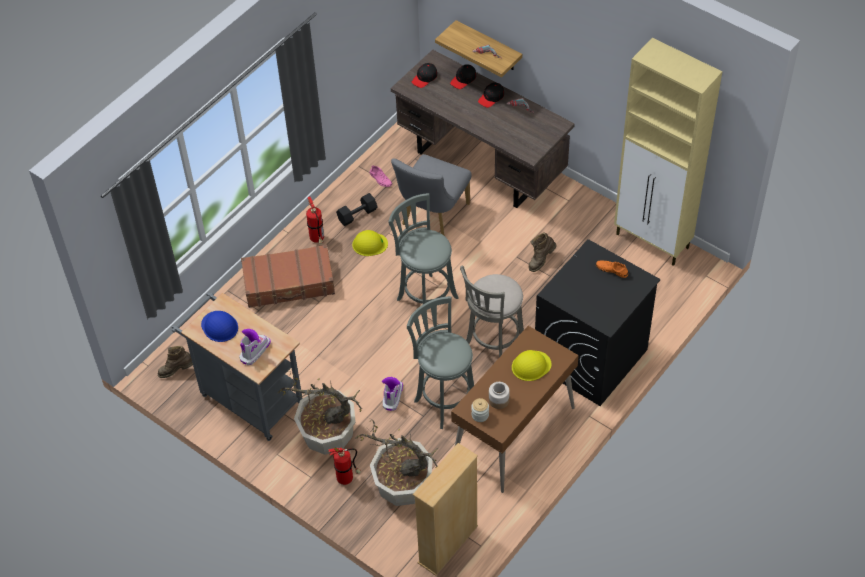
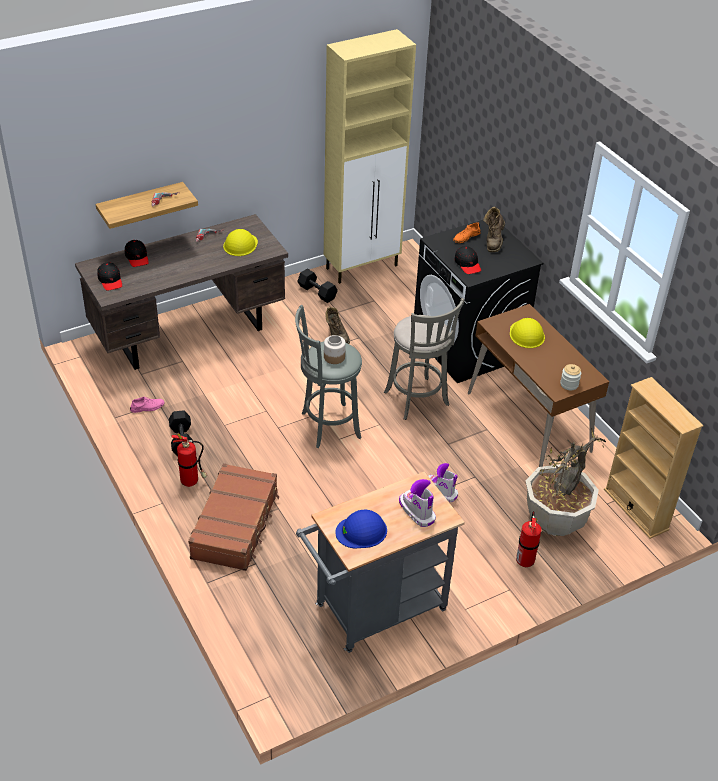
camera: 70 degrees left, 10 degrees down
(177, 371) = (296, 668): brown boot -> brown boot (493, 242)
(328, 437) = (464, 559): potted plant -> none
(369, 244) = (229, 444): yellow hard hat -> yellow hard hat (240, 244)
(432, 217) = (229, 387): grey chair -> none
(444, 399) = (462, 455): grey stool -> none
(491, 97) = (178, 248): black cap -> black cap (467, 264)
(498, 400) = (557, 367): jar -> jar (334, 357)
(593, 224) = (318, 292): none -> black dumbbell

